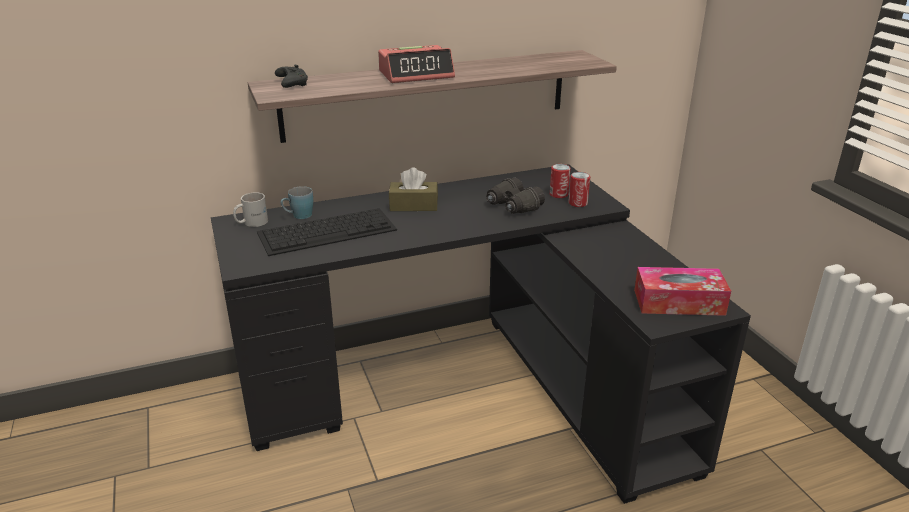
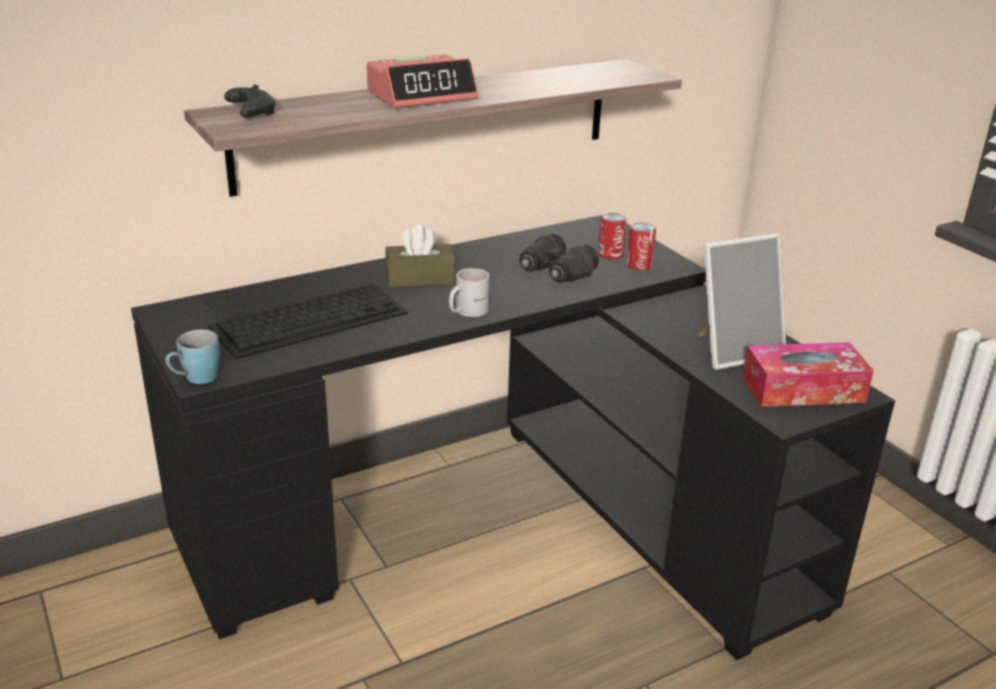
camera: 10 degrees left, 0 degrees up
(251, 222) = (194, 312): white mug -> white mug (466, 311)
(298, 216) = (261, 300): blue mug -> blue mug (195, 379)
(634, 270) = (734, 350): none -> picture frame

